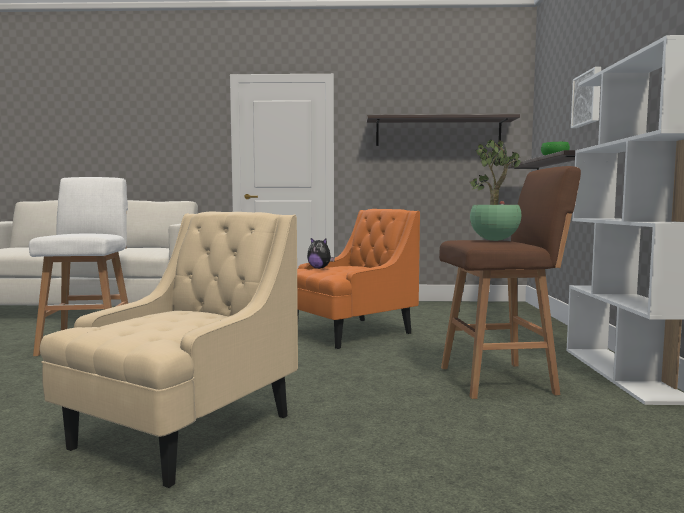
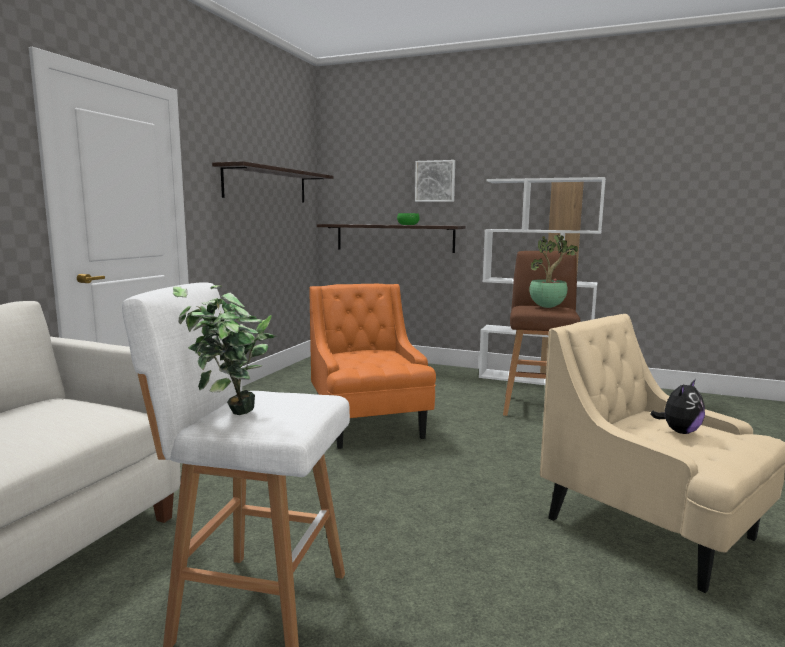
camera: 70 degrees left, 5 degrees up
(62, 233) = (229, 417): none -> potted plant
(319, 268) = (359, 363): plush toy -> plush toy (679, 431)

